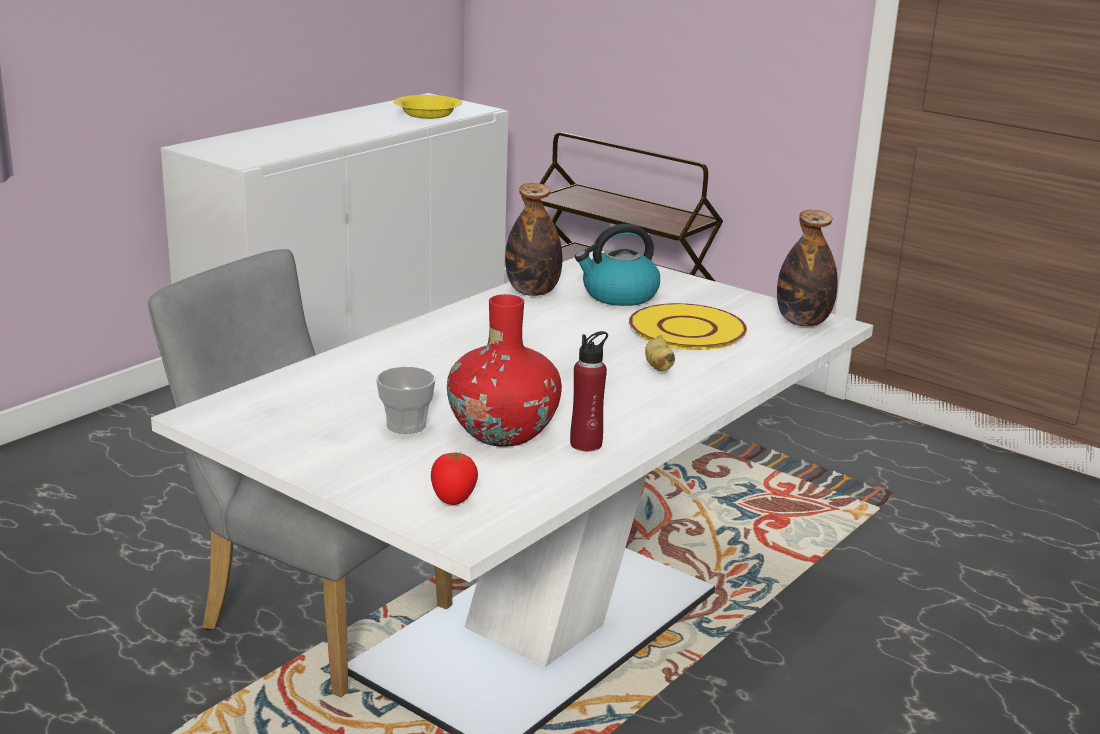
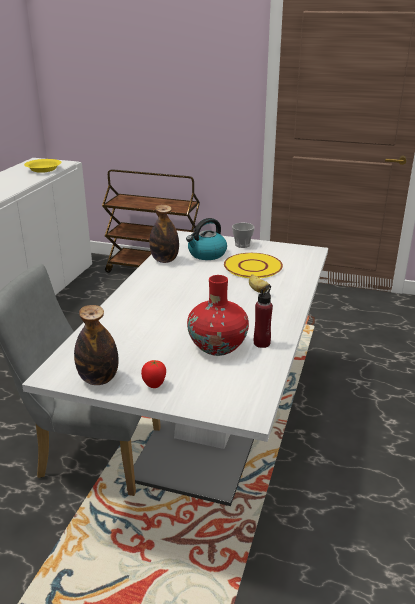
camera: 20 degrees left, 5 degrees up
(406, 425) = (166, 354): cup -> cup (242, 245)
(453, 501) = (227, 395): tomato -> tomato (154, 385)
(803, 322) = (298, 252): bottle -> bottle (99, 379)

